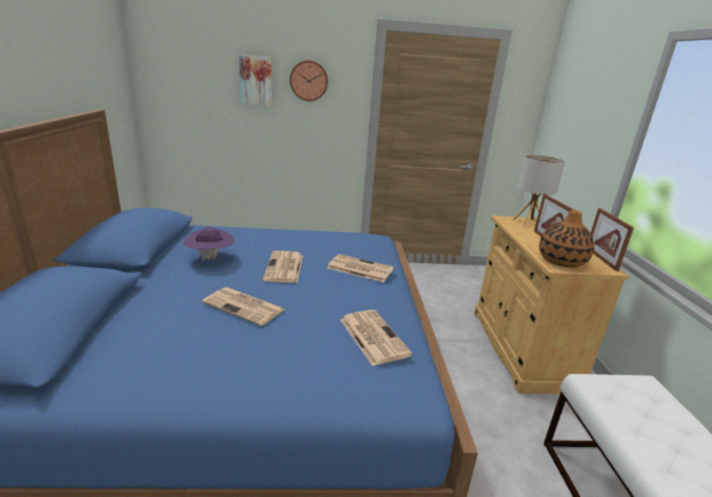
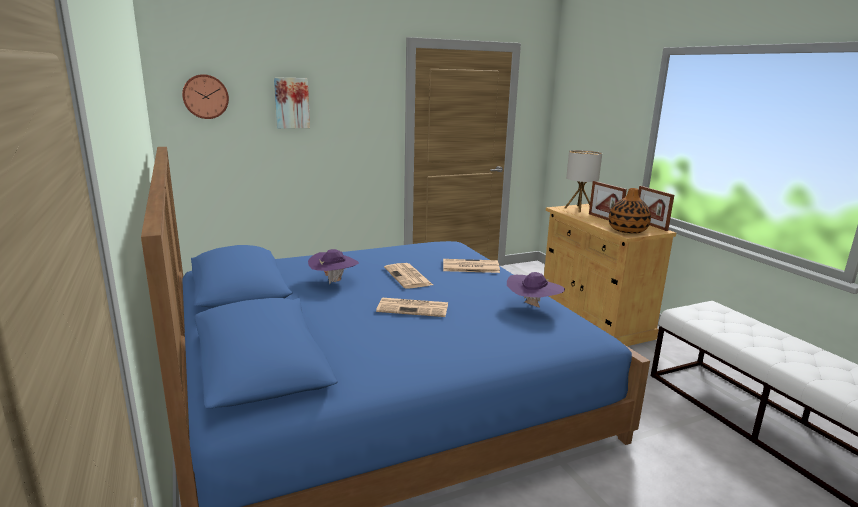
camera: 20 degrees left, 5 degrees down
(309, 81) = (345, 99): wall clock -> wall clock (205, 96)
(372, 336) = (533, 307): newspaper -> purple hat

